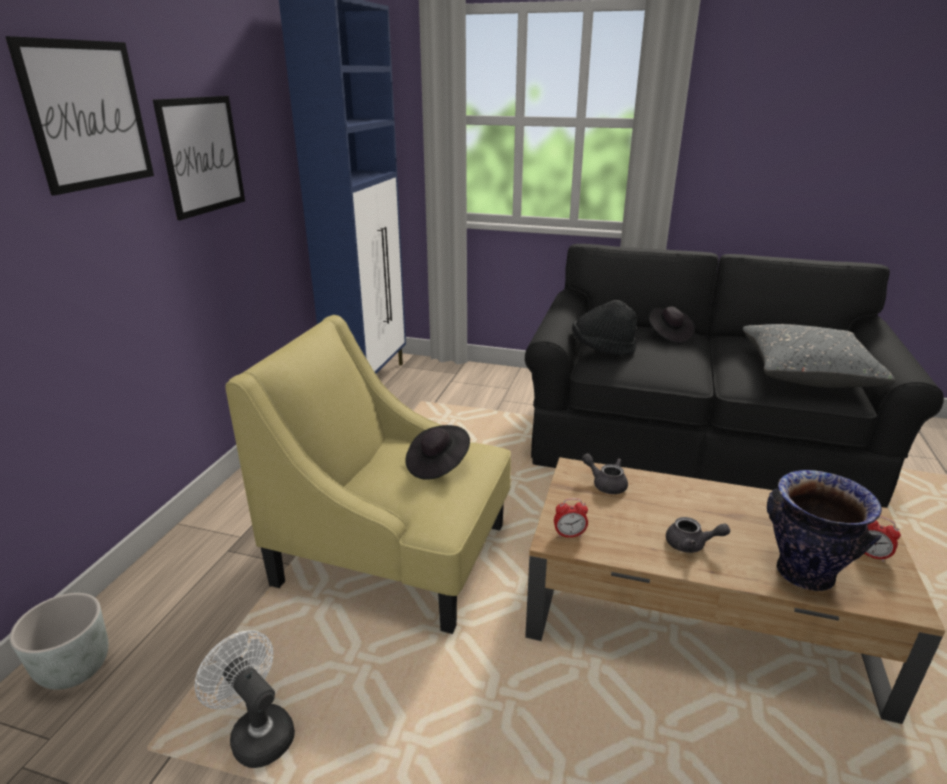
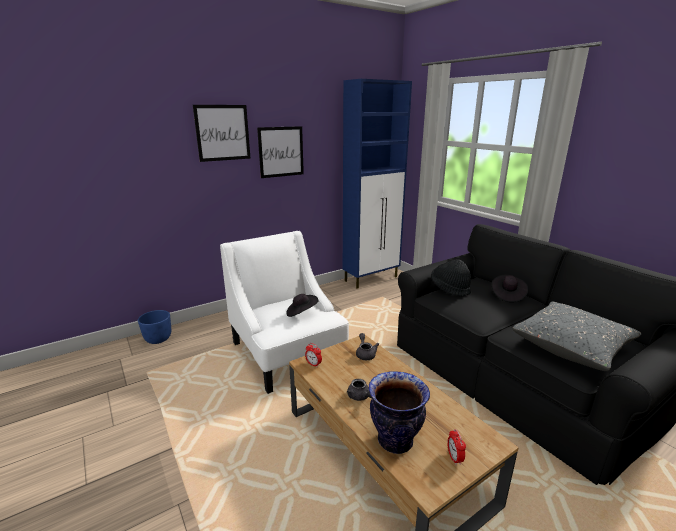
camera: 40 degrees right, 5 degrees down
(75, 669) = (158, 339): grey planter -> blue planter
(257, 732) = (174, 386): white fan -> none
(394, 554) = (287, 353): yellow armchair -> white armchair

